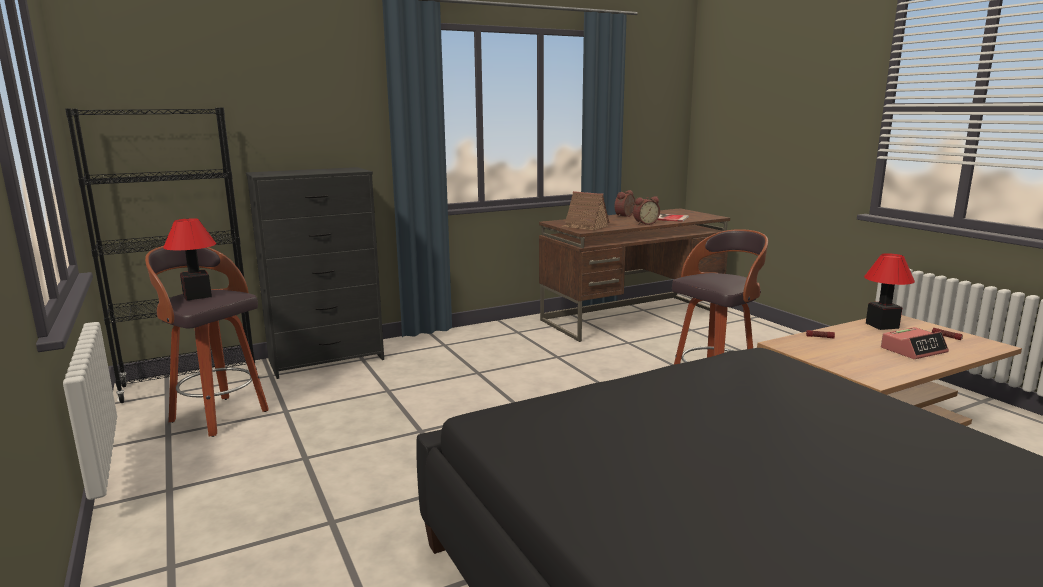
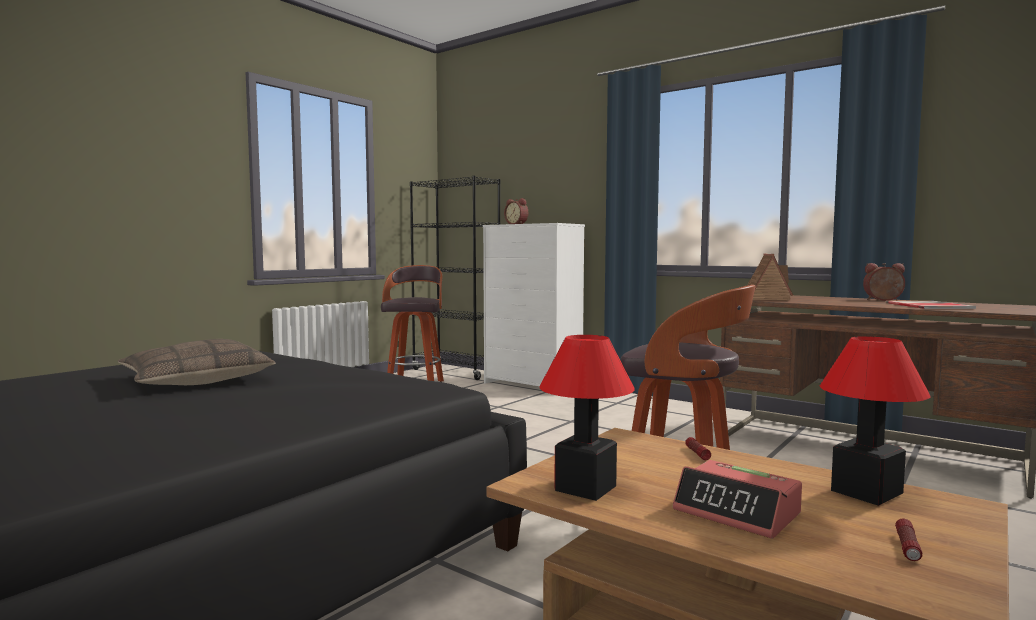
camera: 65 degrees right, 10 degrees down
(197, 295) = (412, 297): table lamp -> table lamp (586, 487)
(327, 359) = (533, 385): black dresser -> white dresser
(645, 223) = (854, 304): alarm clock -> alarm clock (517, 224)
(689, 438) = (196, 380): none -> pillow

